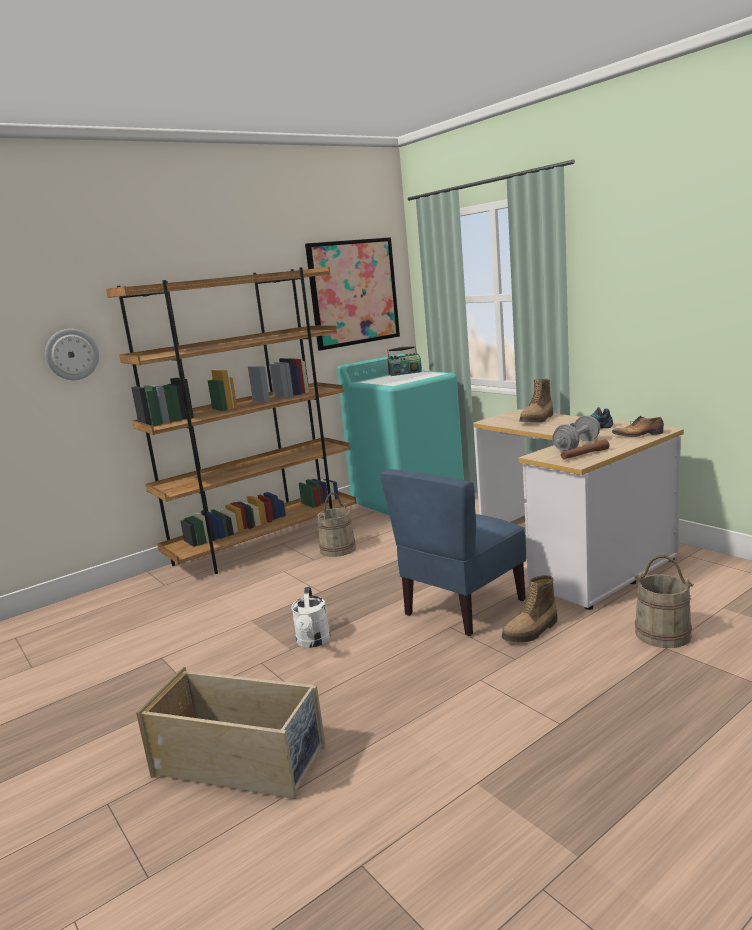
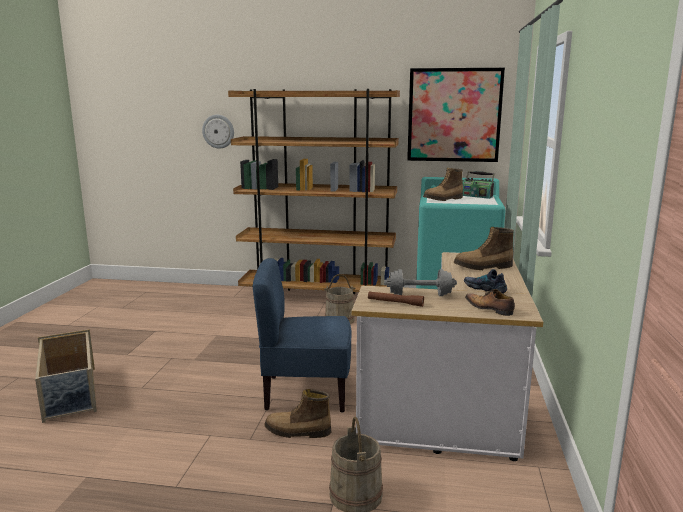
camera: 45 degrees right, 0 degrees up
(313, 642) = (208, 362): white watering can -> none
(393, 381) = (443, 199): none -> boot

